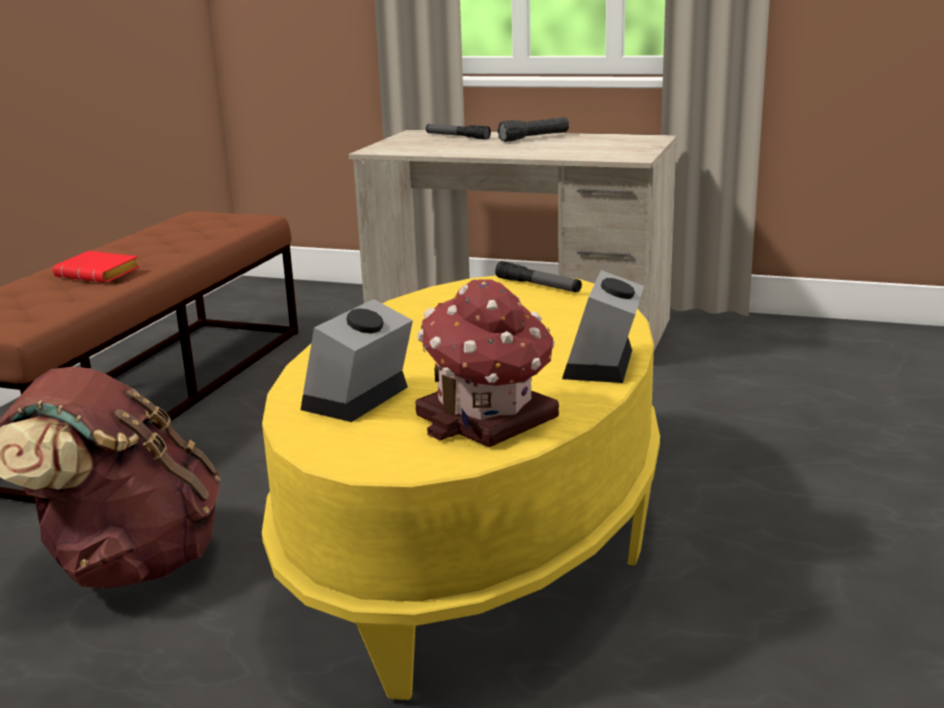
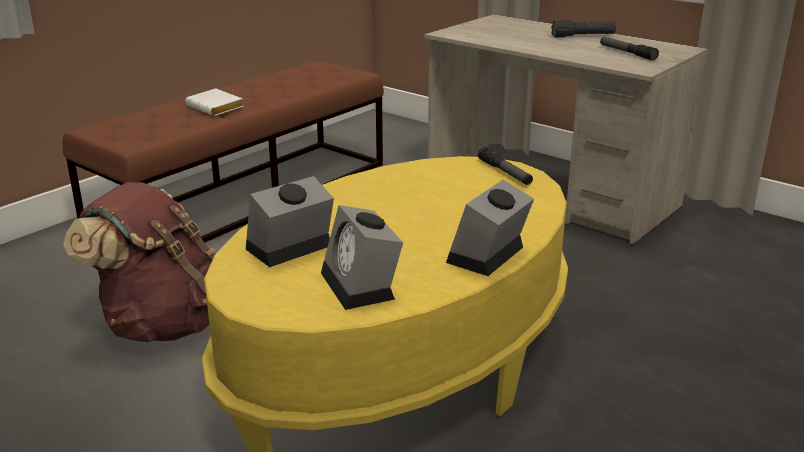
camera: 20 degrees right, 5 degrees up
(101, 274) = (217, 108): red book -> white book
(457, 137) = (523, 27): flashlight -> flashlight (627, 53)
(488, 419) = (362, 286): toy house -> alarm clock

